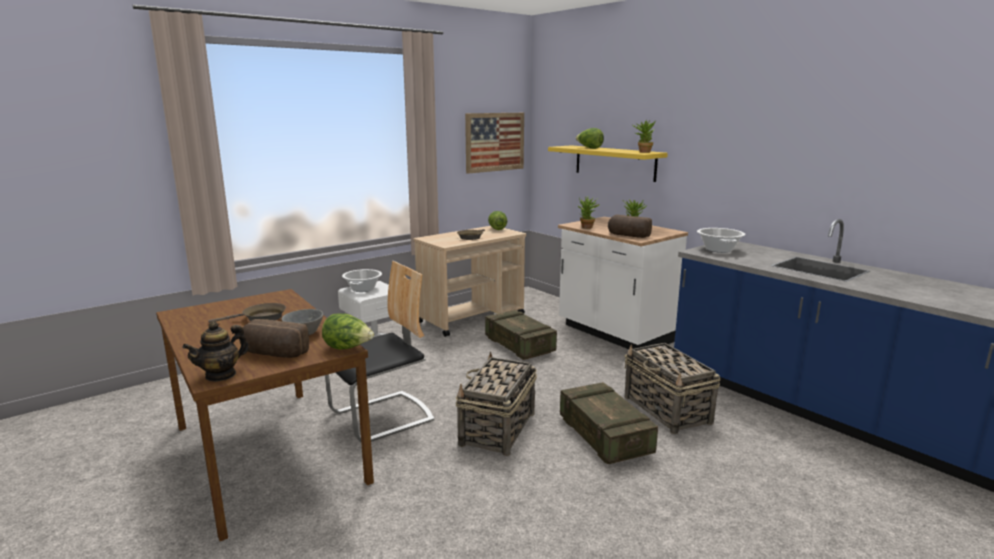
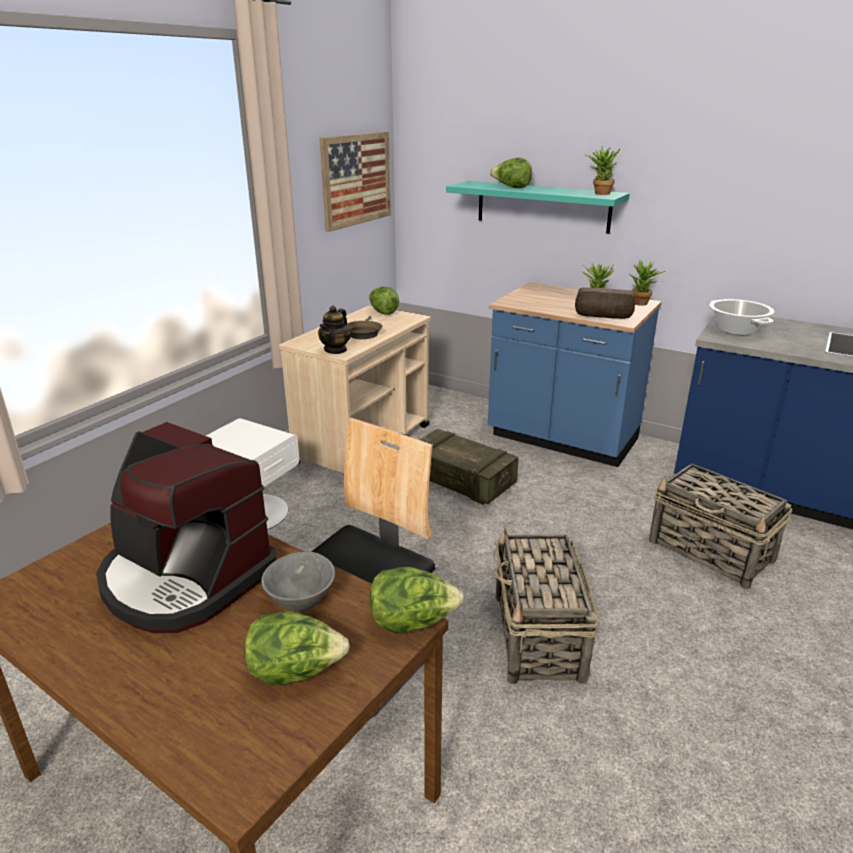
camera: 20 degrees left, 10 degrees up
(221, 375) = (247, 764): teapot -> teapot (335, 350)
(260, 318) = (185, 578): brown frying pan -> coffee machine
(273, 354) = (295, 672): bread -> lettuce
(362, 289) = (227, 440): cooking pot -> none
(587, 228) = (535, 307): potted plant -> potted plant (641, 304)
(604, 436) = (675, 614): crate -> none
(614, 162) = (542, 206): yellow shelf -> turquoise shelf
(614, 334) = (562, 440): white counter -> blue counter

